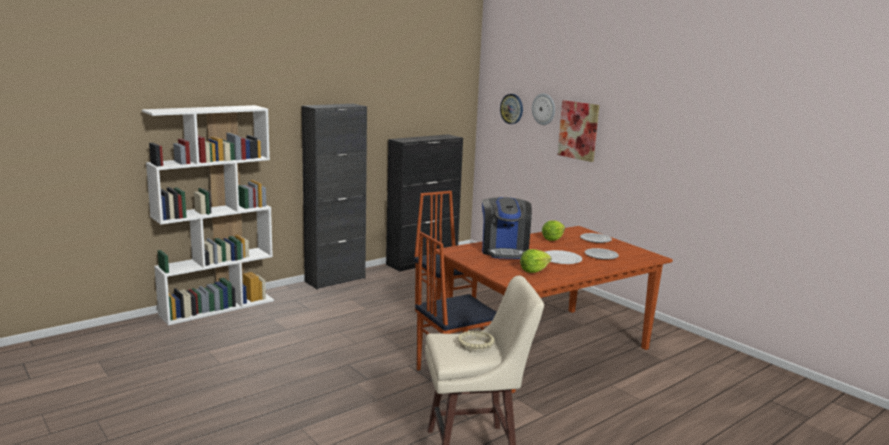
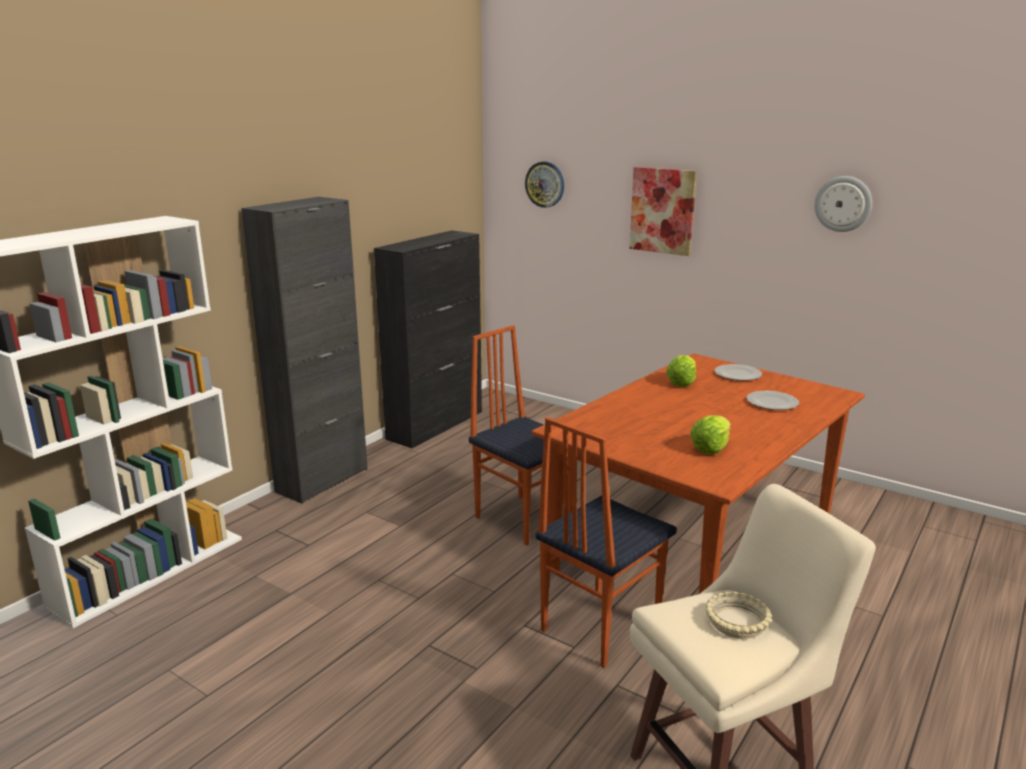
camera: 15 degrees left, 5 degrees up
(504, 250) = (635, 416): coffee machine -> none
(544, 109) = (601, 182): wall clock -> wall clock (843, 204)
(561, 259) = (726, 418): white plate -> none

